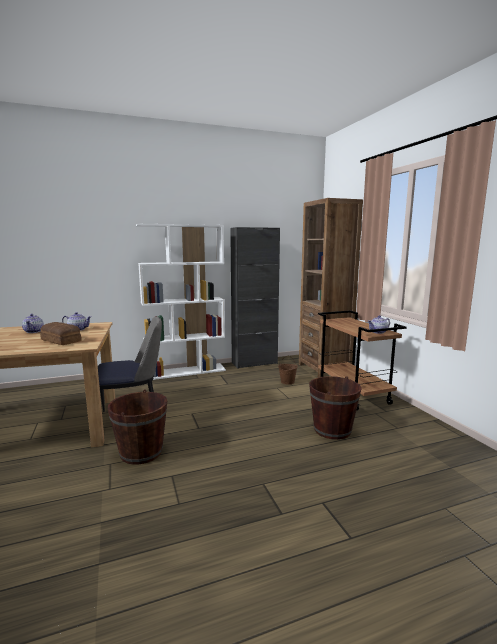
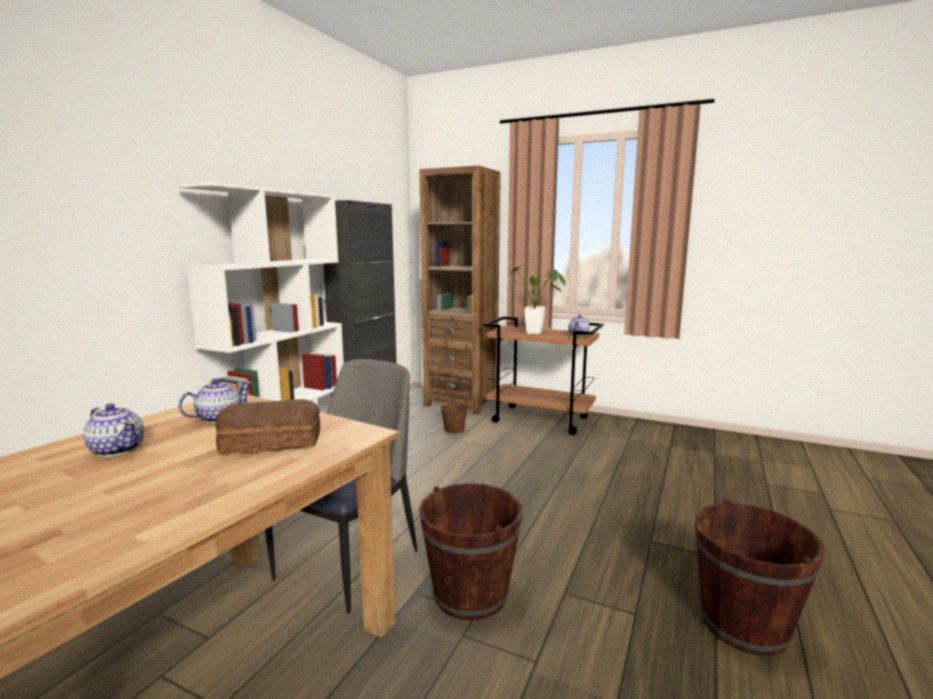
camera: 45 degrees left, 0 degrees up
(332, 430) = (593, 461): brown bucket -> brown bucket (744, 624)
(351, 326) = (538, 333): none -> potted plant

